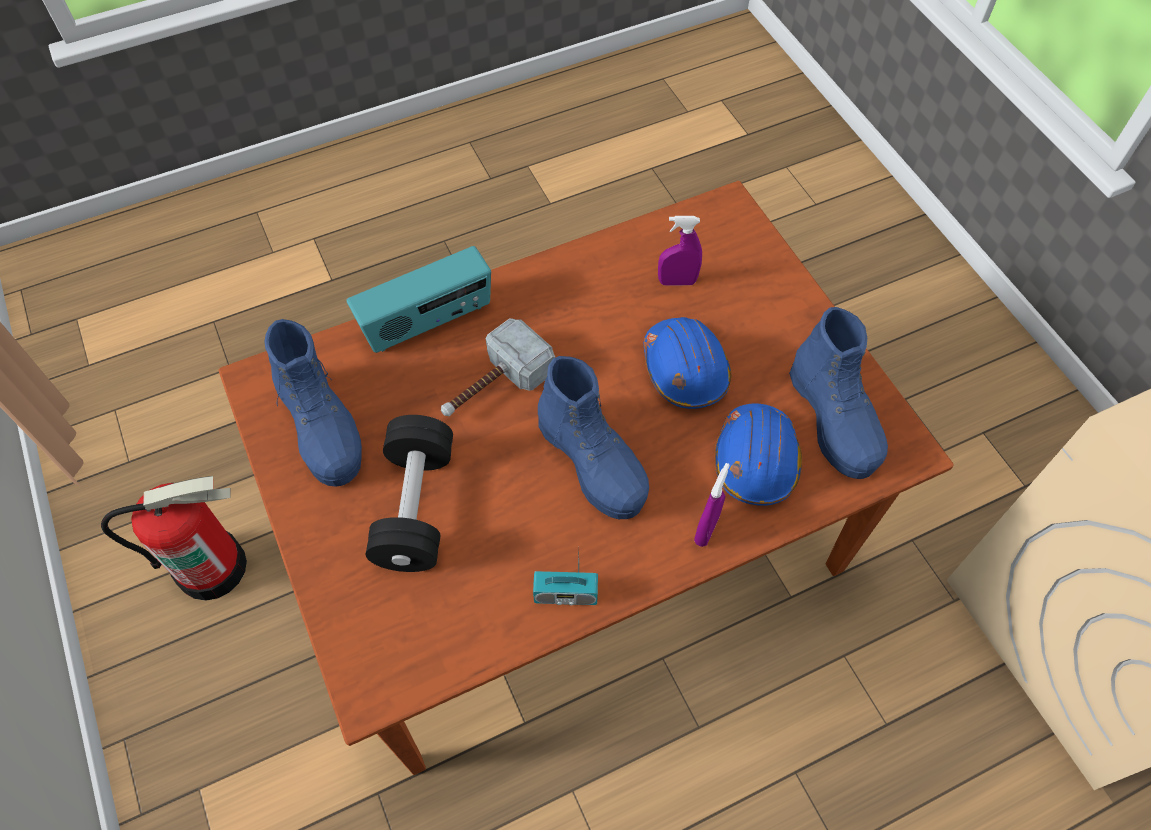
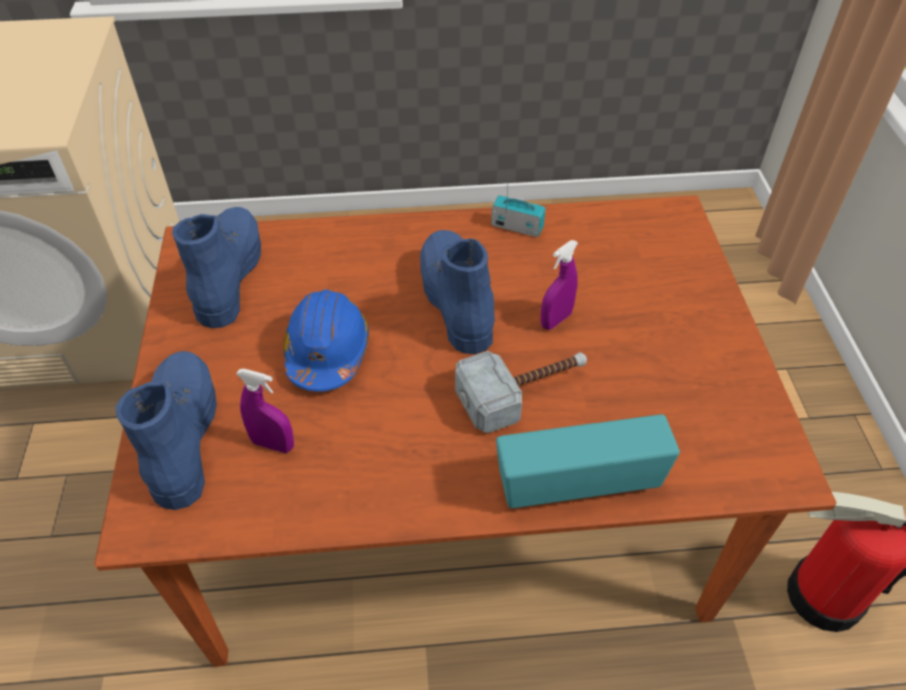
camera: 160 degrees left, 10 degrees down
(323, 429) = (709, 399): blue boot -> blue boot (183, 437)
(415, 507) = (625, 310): black dumbbell -> none
(706, 529) = (388, 236): purple spray bottle -> purple spray bottle (556, 320)
(756, 461) = (317, 267): blue hard hat -> none

